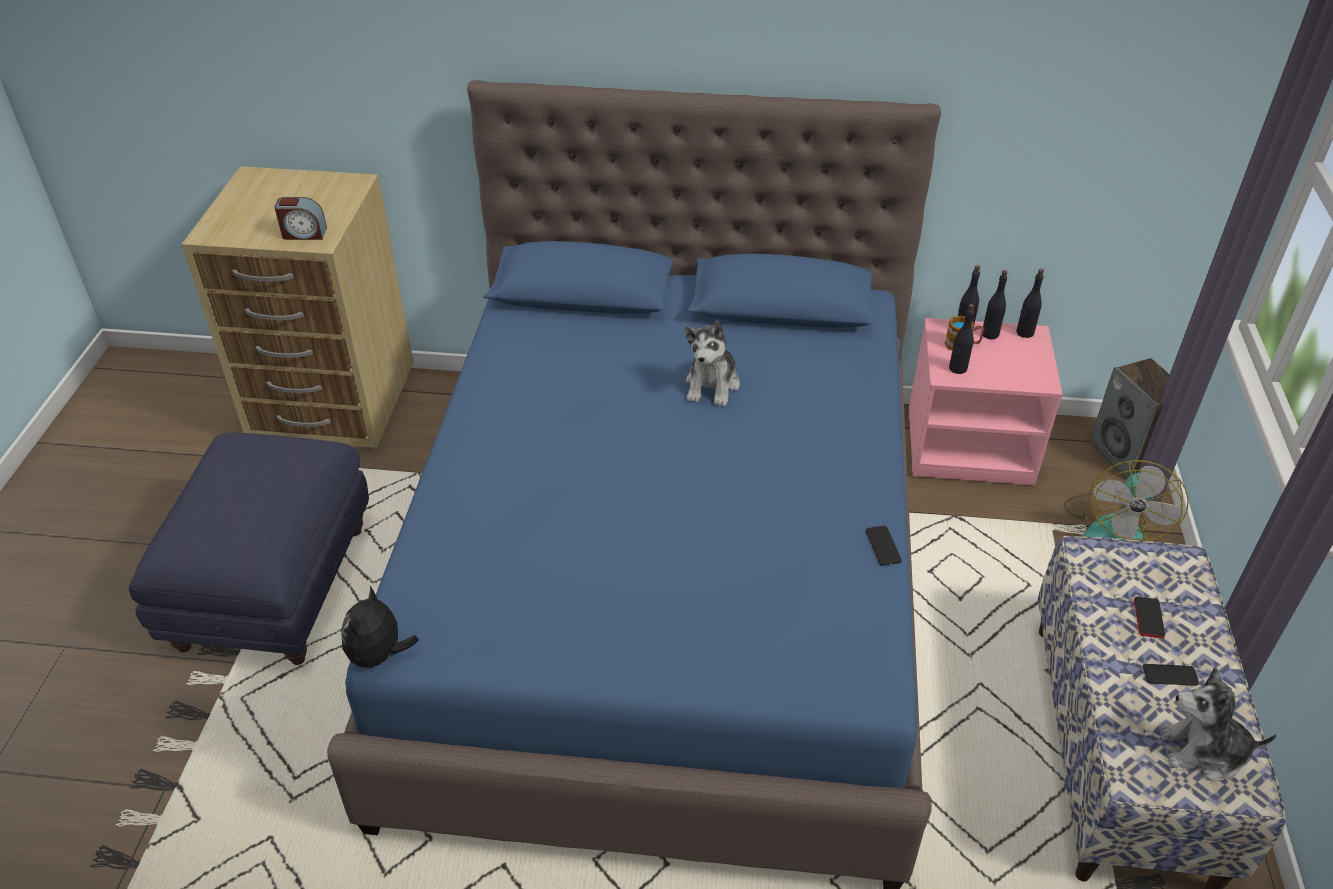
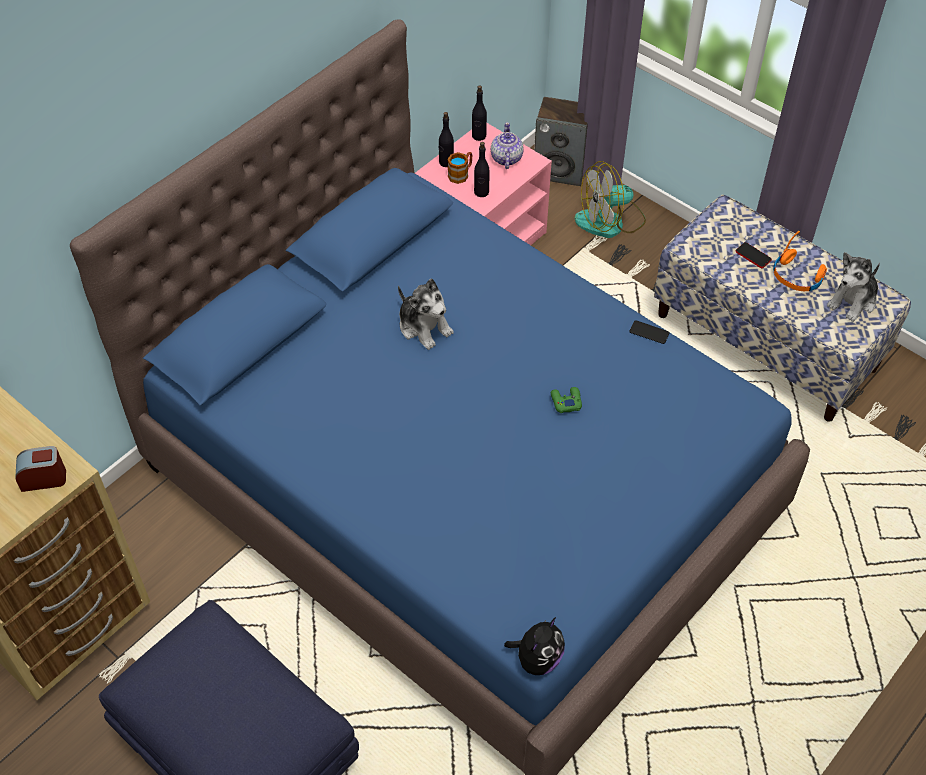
camera: 55 degrees left, 10 degrees up
(304, 233) = (44, 478): alarm clock -> alarm clock turned 135 degrees counterclockwise
(379, 656) = (537, 659): plush toy -> plush toy turned 105 degrees counterclockwise
(721, 524) = (565, 401): none -> green game controller
(990, 334) = (463, 153): black bottle -> none
(1021, 363) = (506, 158): none -> teapot
(1113, 526) = (610, 221): fan -> fan turned 105 degrees clockwise
(1170, 675) = (797, 277): phone -> orange headphones

